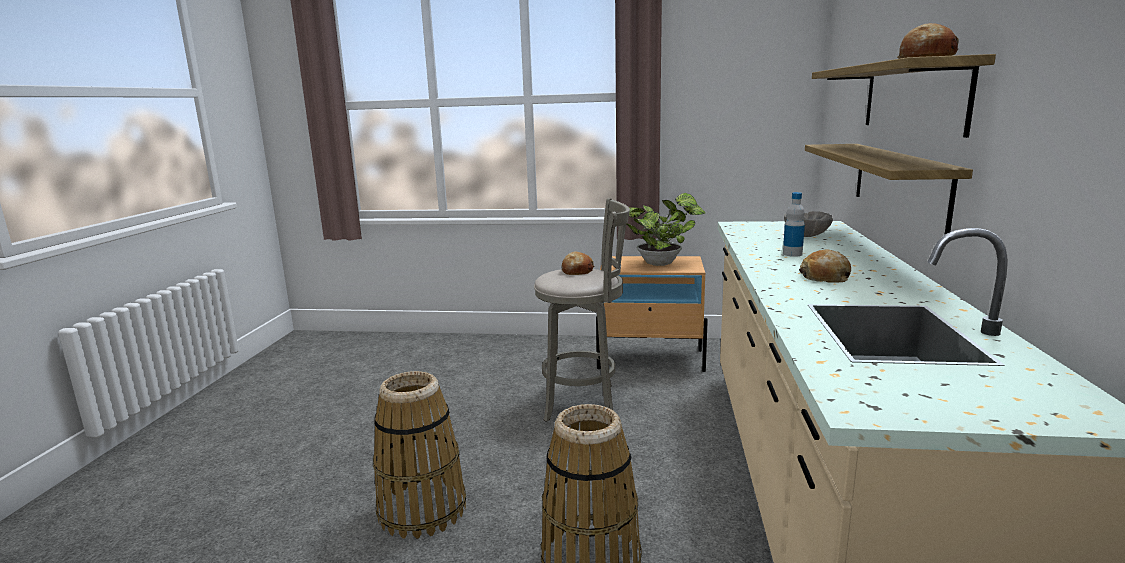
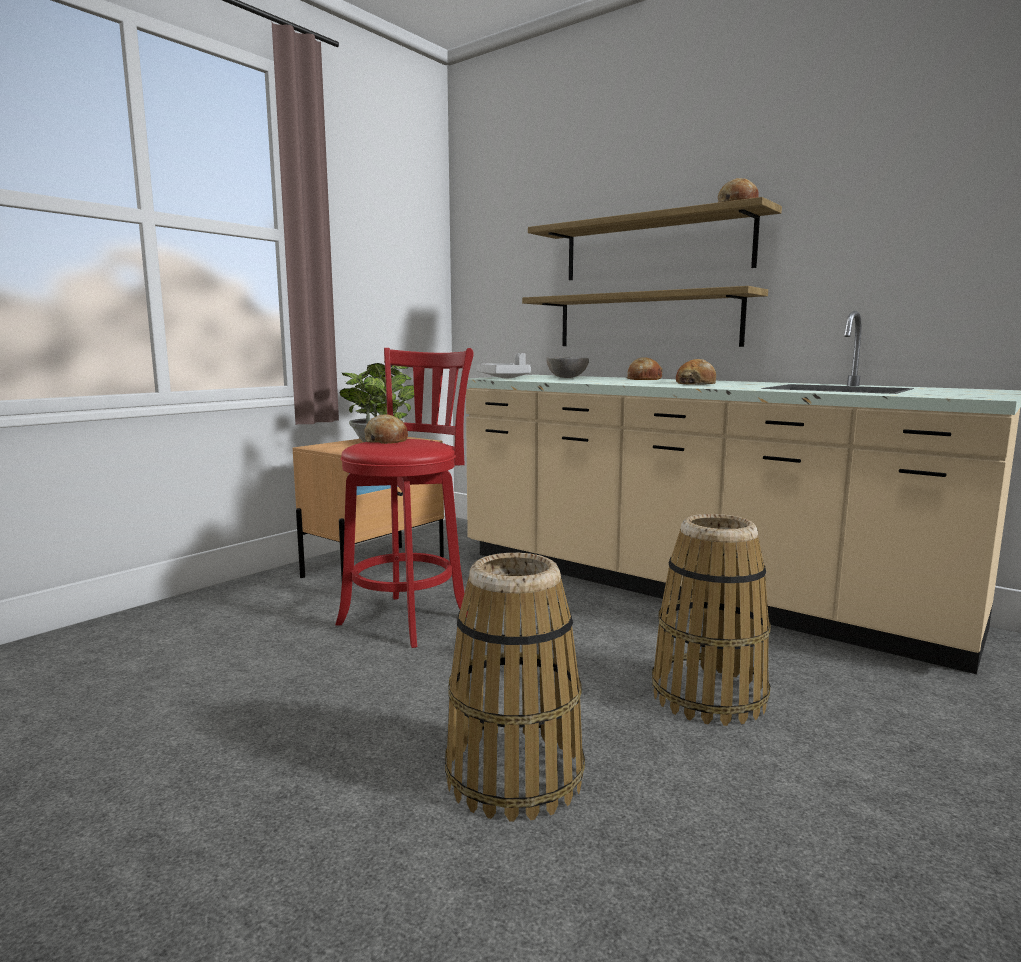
camera: 60 degrees left, 5 degrees down
(585, 402) = (409, 618): grey stool -> red stool
(752, 227) = (506, 378): none -> grey tray
(792, 254) = (617, 381): bottle -> none
(855, 254) = (643, 379): none -> bread

